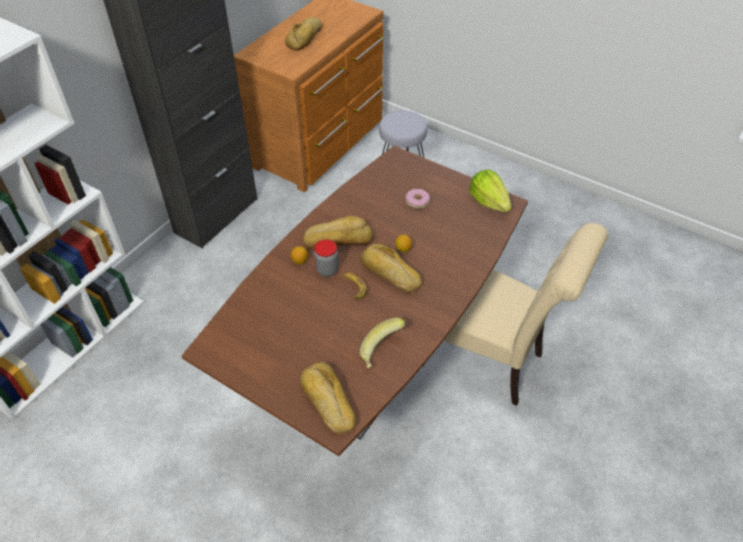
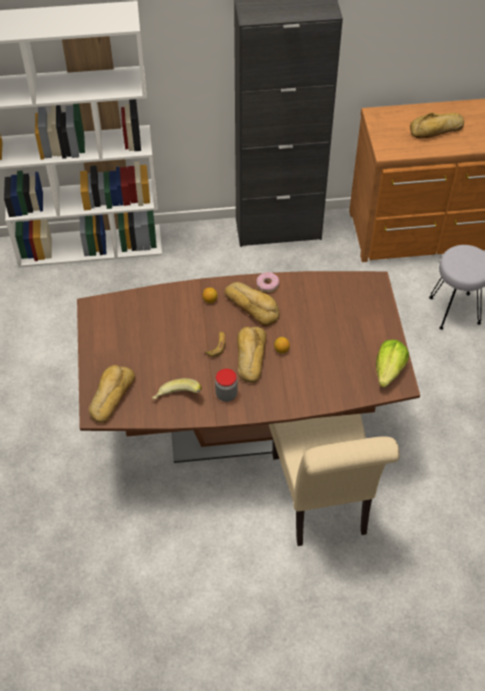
camera: 50 degrees right, 5 degrees up
(327, 270) = (217, 320): jar -> jar (226, 394)
(417, 201) = (339, 326): donut -> donut (267, 284)

